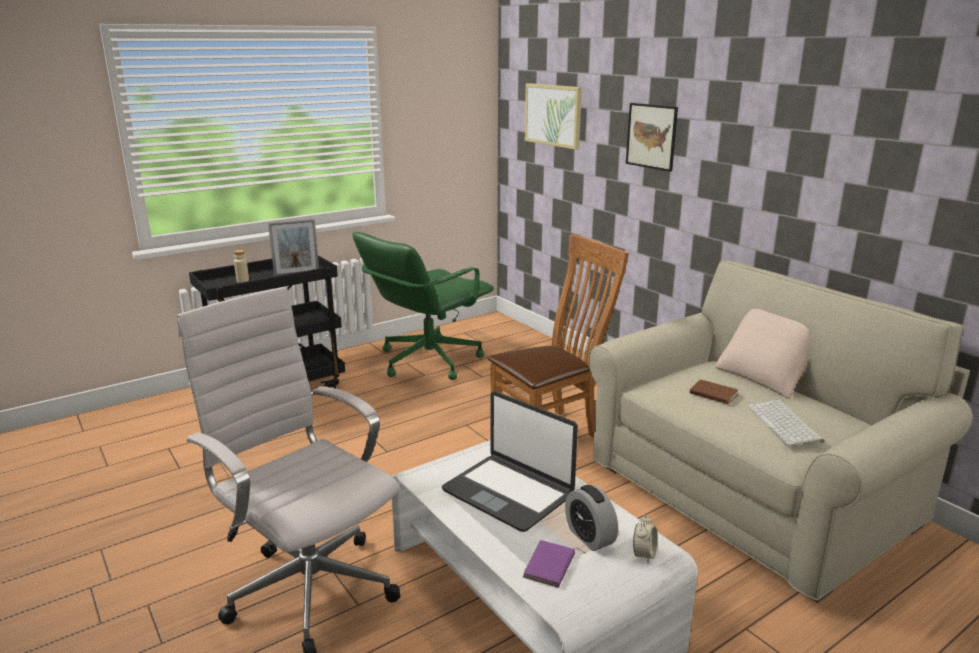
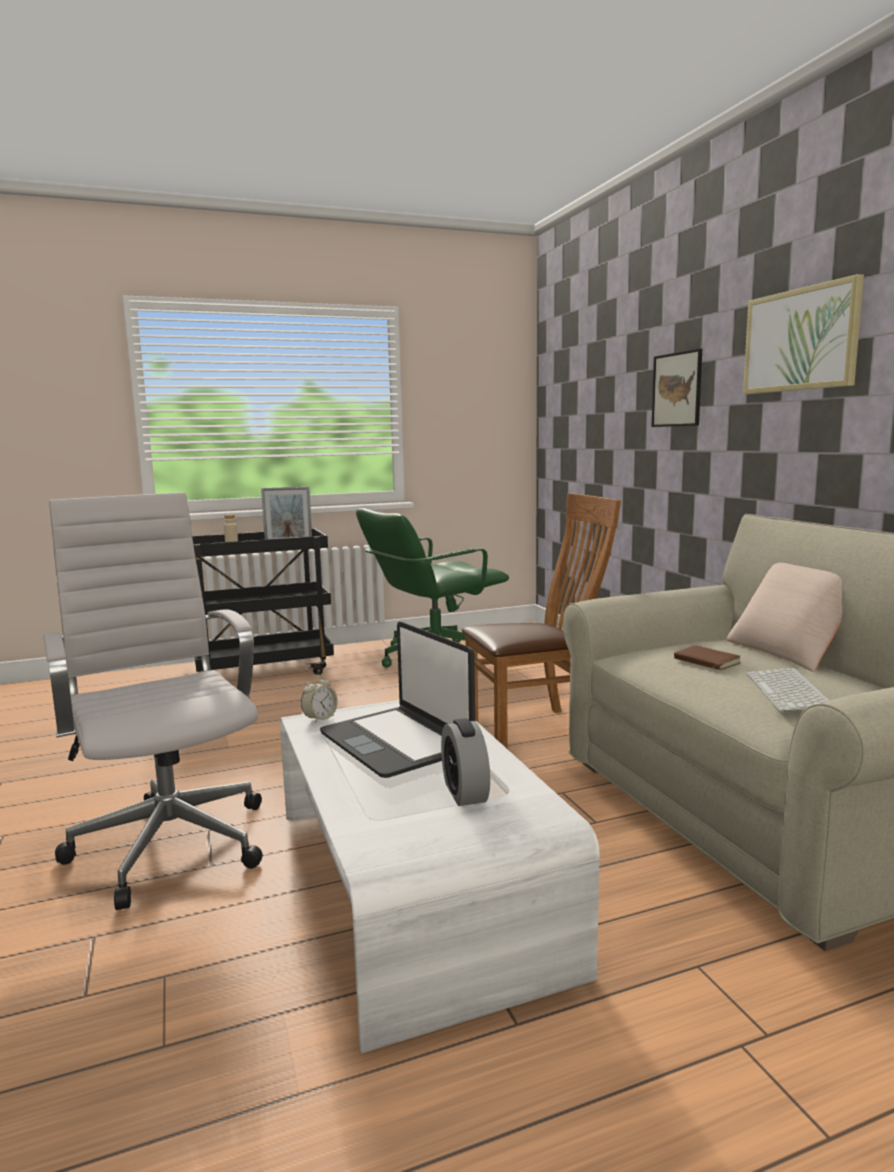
camera: 15 degrees right, 10 degrees down
(551, 567) = (392, 816): purple book -> none
(553, 115) = (584, 390): picture -> picture (800, 340)
(644, 555) = (525, 817): alarm clock -> alarm clock (320, 718)

